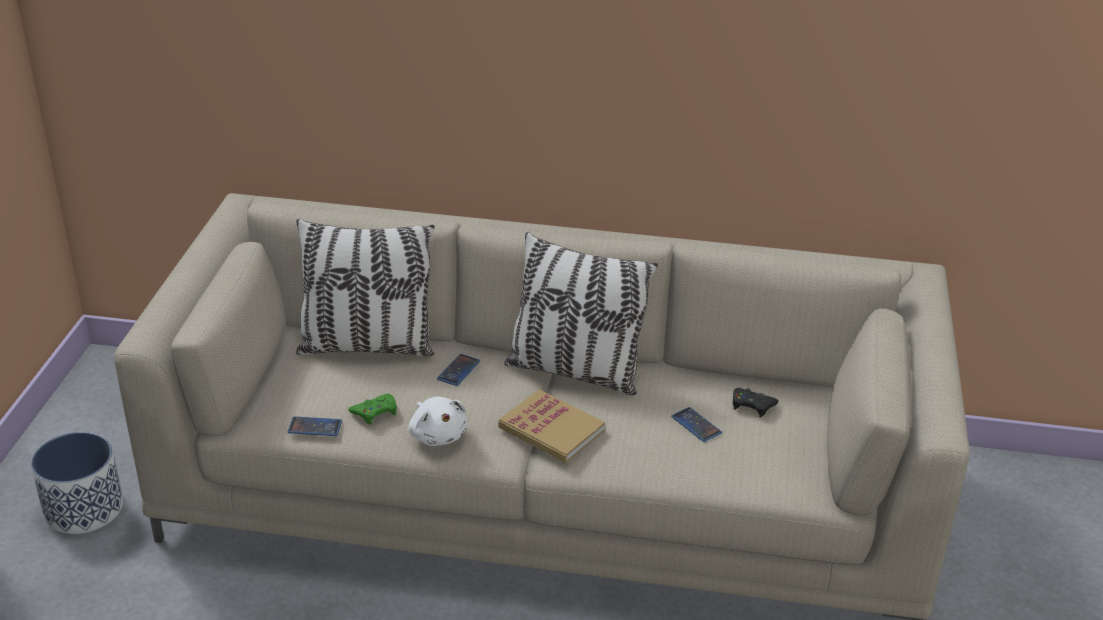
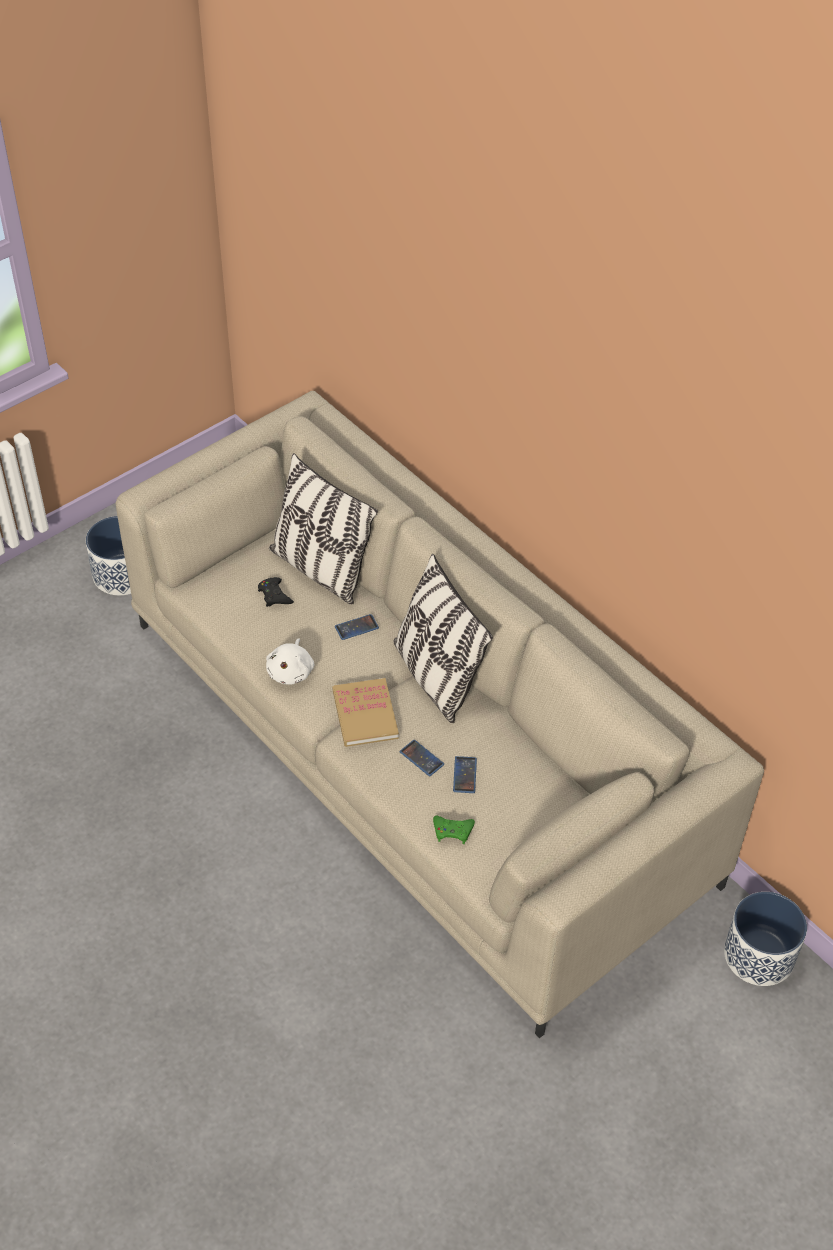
camera: 40 degrees right, 15 degrees up
(315, 427) = (223, 617): phone -> phone (421, 758)
(375, 412) = (269, 628): green game controller -> green game controller (452, 831)
(752, 405) = (524, 785): black game controller -> black game controller (274, 595)
(984, 476) = (759, 955): none -> planter

